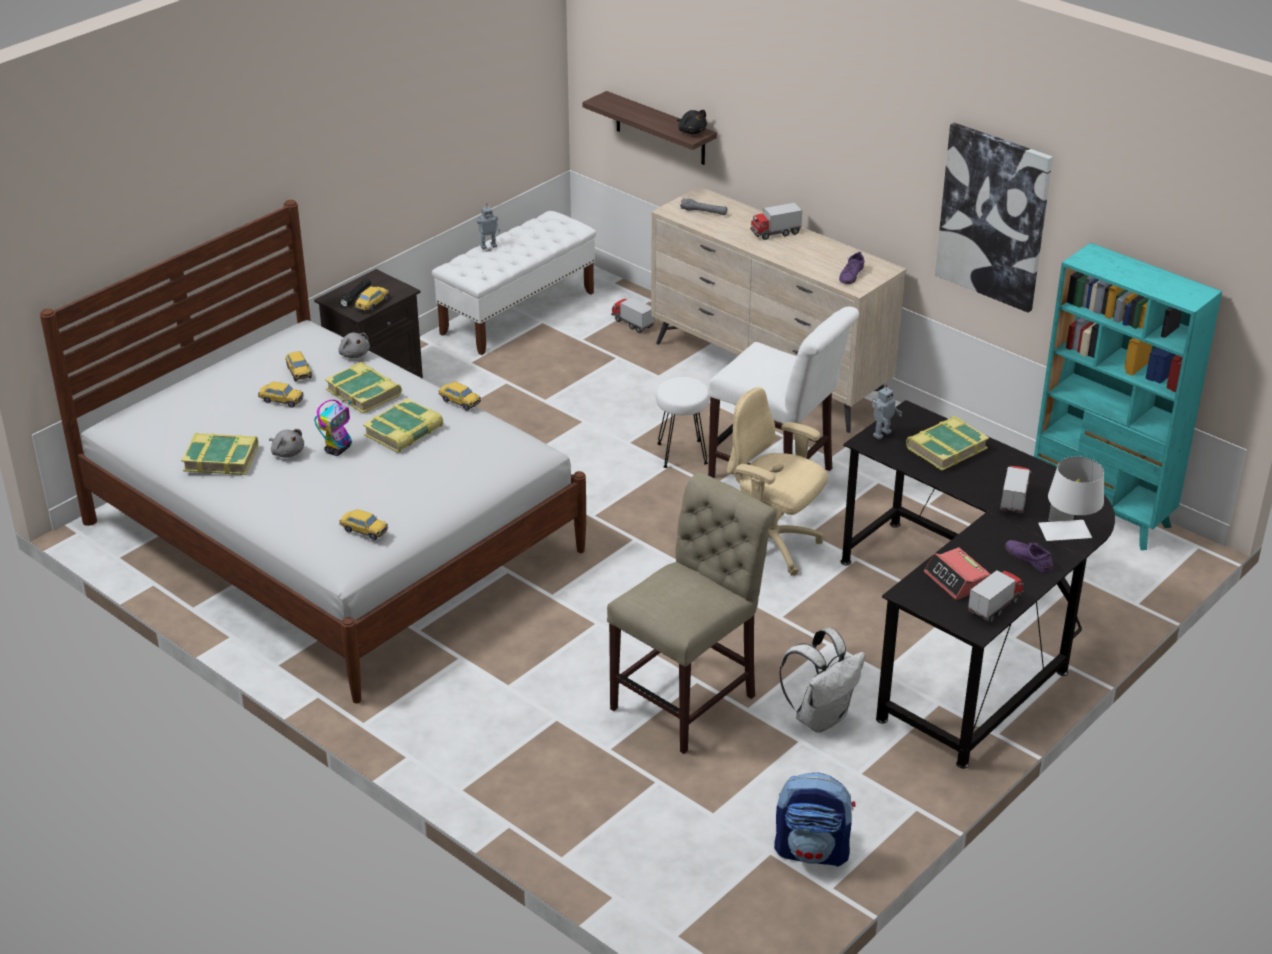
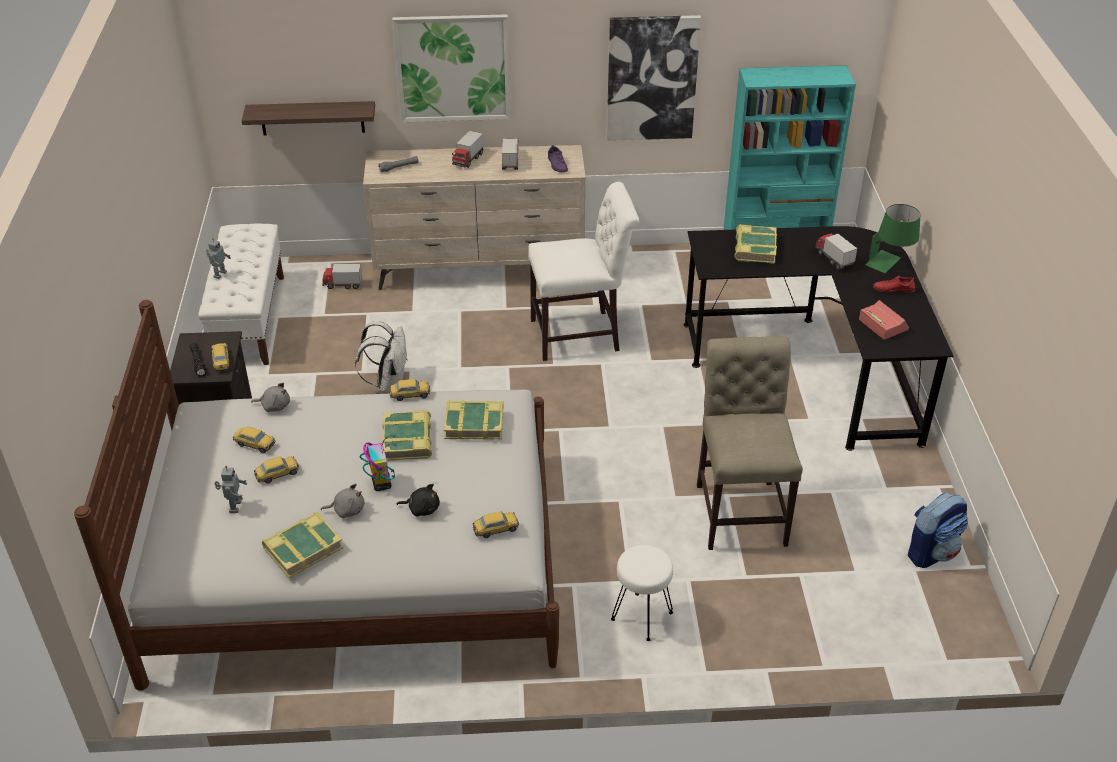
camera: 45 degrees left, 5 degrees up
(364, 392) = (332, 429): book -> book (474, 423)
(681, 454) = (504, 355): white stool -> white stool (641, 617)
(691, 131) = (357, 108): black plush toy -> black plush toy (422, 508)
(771, 546) = (643, 382): beige office chair -> none
(792, 123) = (453, 68): none -> picture
(821, 717) = (820, 468): white backpack -> white backpack (389, 383)
(881, 433) = (708, 259): toy robot -> toy robot (234, 506)
(956, 580) = (882, 324): alarm clock -> alarm clock turned 135 degrees counterclockwise
(995, 606) = (922, 328): toy truck -> toy truck (510, 161)
(1028, 559) = (893, 289): purple shoe -> red shoe
(1068, 536) = (890, 264): white table lamp -> green table lamp

